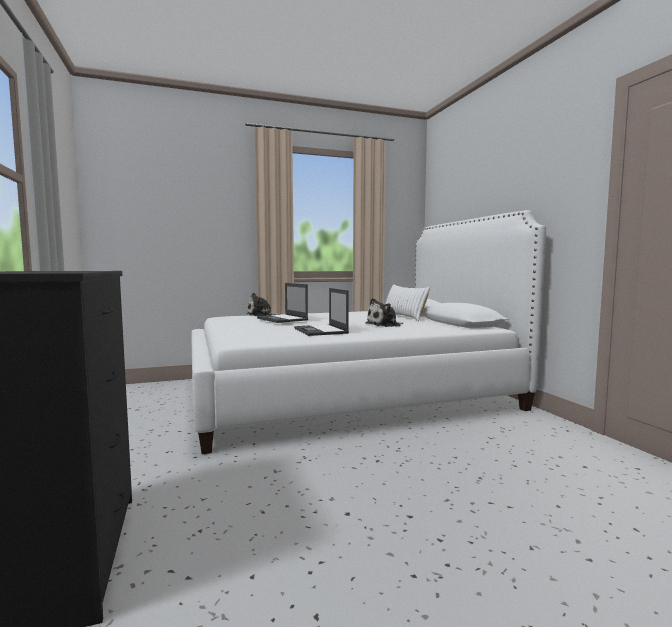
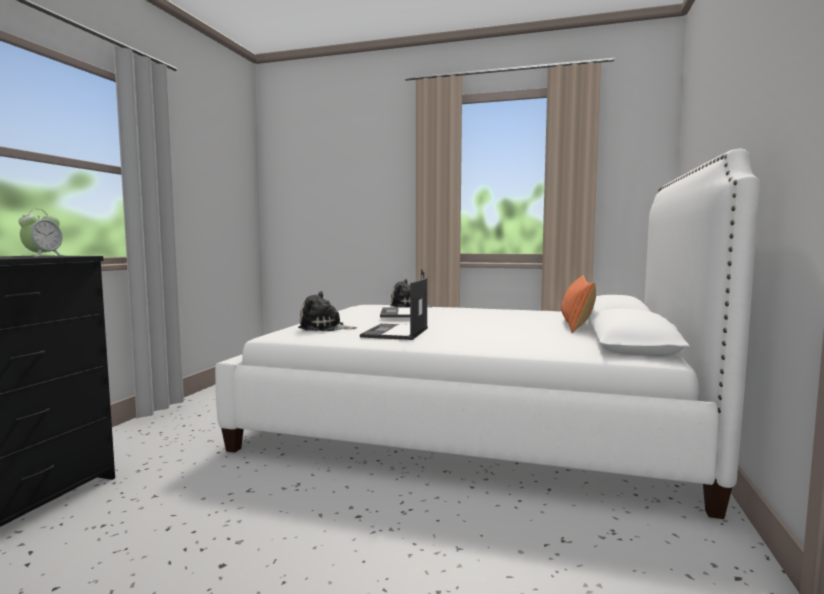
camera: 35 degrees right, 0 degrees up
(59, 270) = (43, 256): none -> alarm clock
(385, 325) = (501, 334): plush toy -> plush toy (324, 328)
(404, 316) = (576, 324): white pillow -> orange pillow

